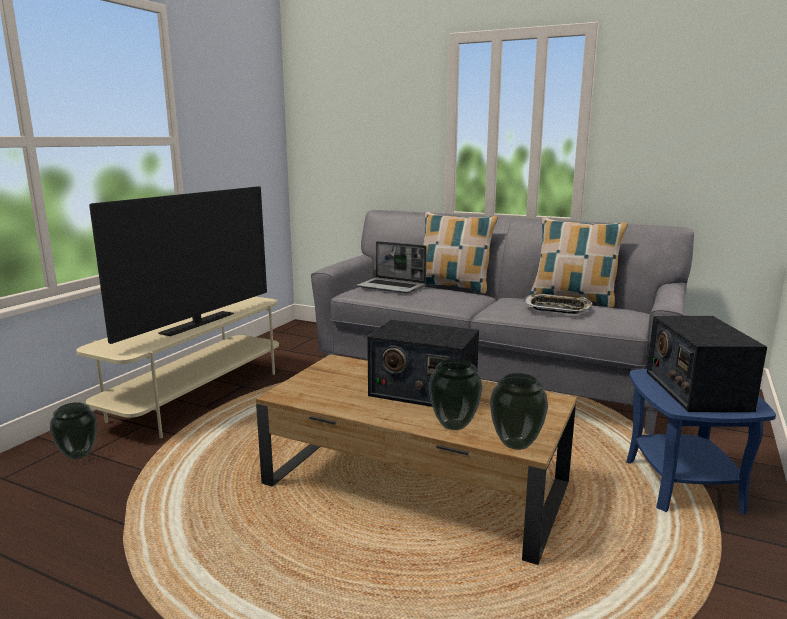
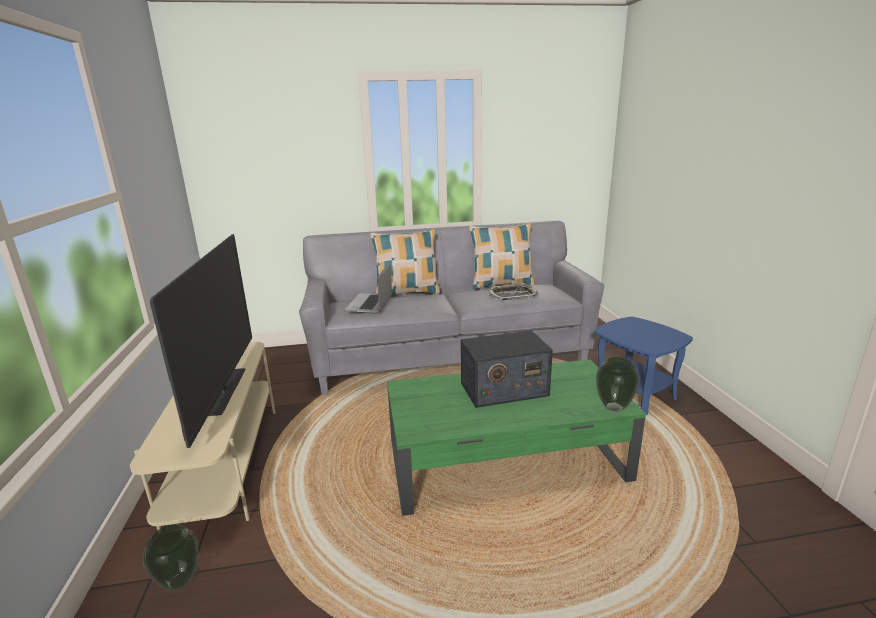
camera: 35 degrees left, 5 degrees up
(392, 287) = (370, 304): laptop -> laptop turned 105 degrees clockwise
(417, 484) = (506, 460): brown coffee table -> green coffee table
(454, 425) = (562, 408): vase -> none
(696, 390) = (642, 333): radio -> none

